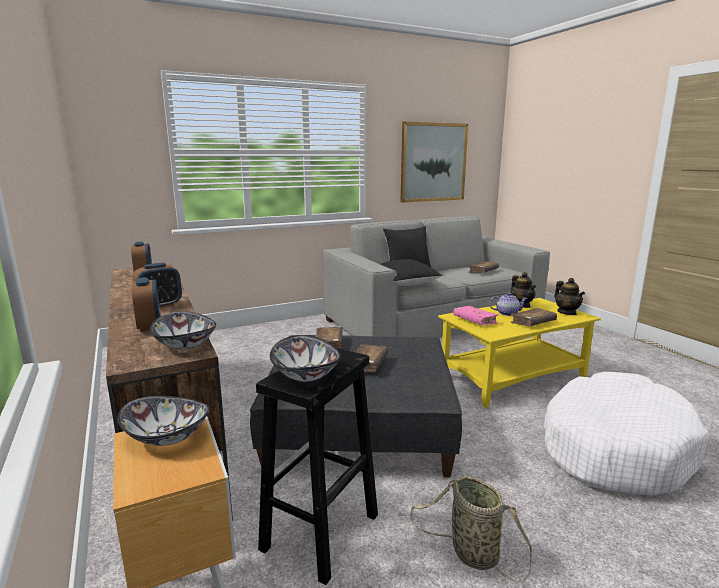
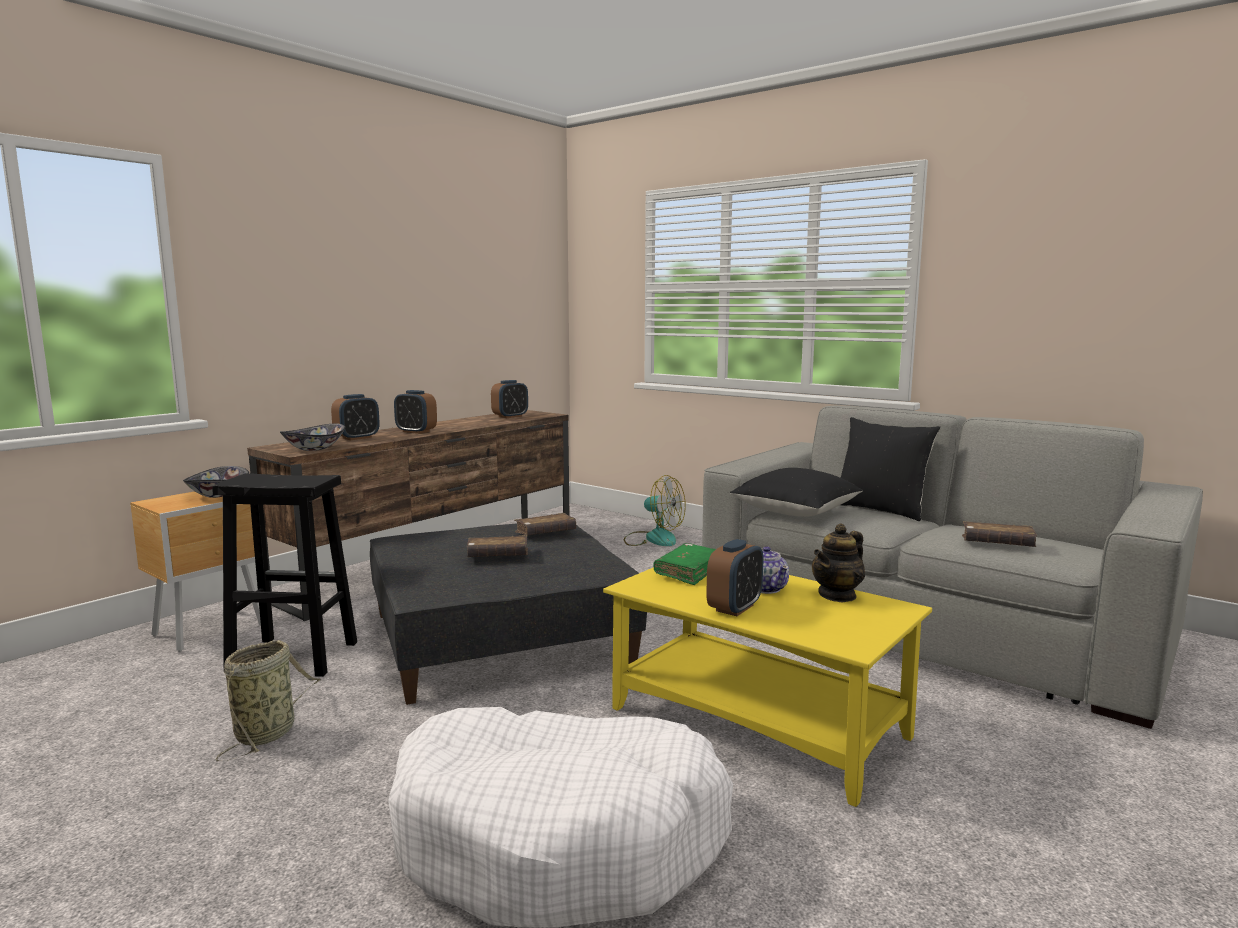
camera: 65 degrees right, 5 degrees down
(237, 341) = (653, 538): none -> fan
(305, 375) = (261, 479): bowl -> none
(433, 162) = (1091, 300): picture -> none
(474, 321) = (688, 572): pink book -> green book
(533, 323) = (734, 608): brown book -> alarm clock
(567, 312) = (852, 632): teapot -> none

